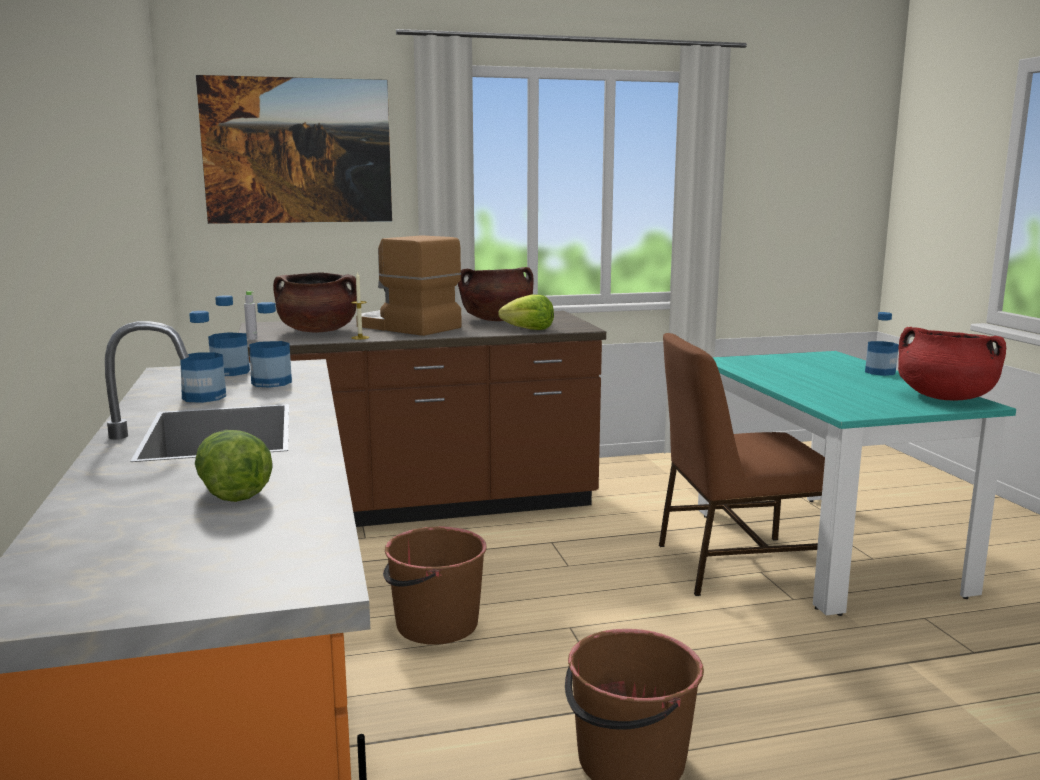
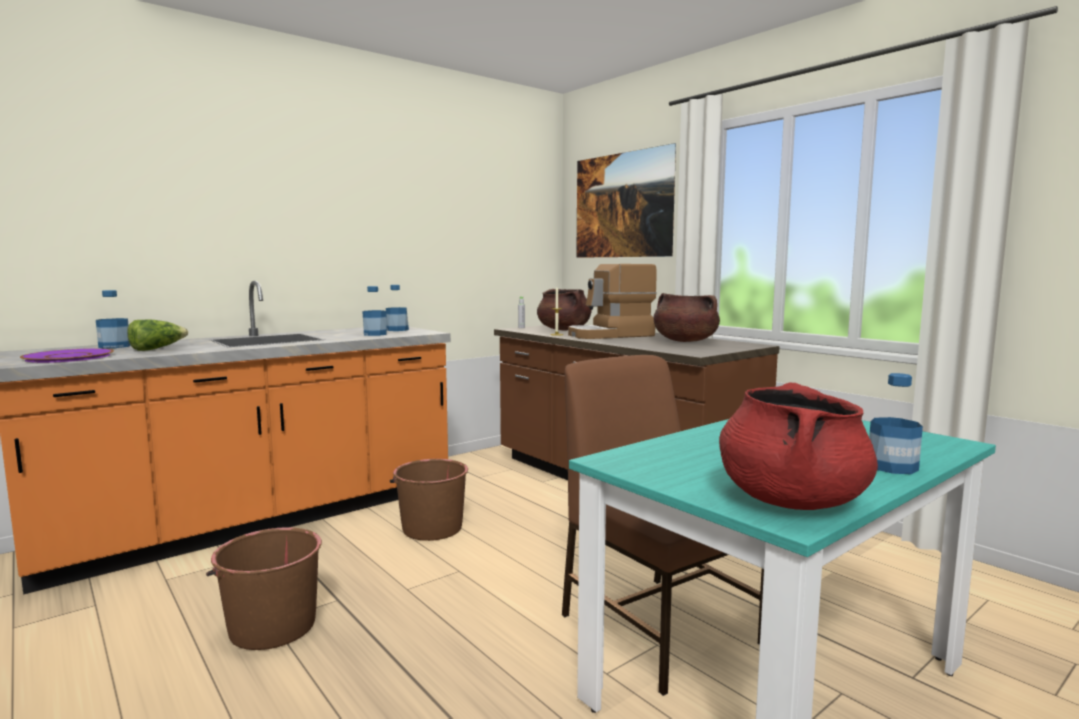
camera: 65 degrees right, 5 degrees down
(204, 397) = (334, 333): bottle -> bottle (114, 346)
(256, 549) = (68, 357): none -> purple plate
(406, 327) = (611, 335): coffee machine -> coffee machine turned 120 degrees counterclockwise
(529, 329) = (660, 347): lettuce -> none

